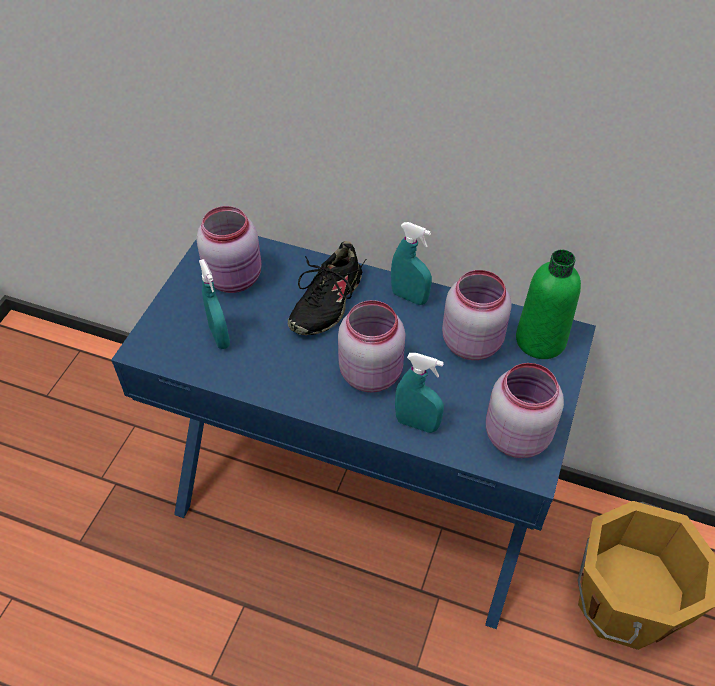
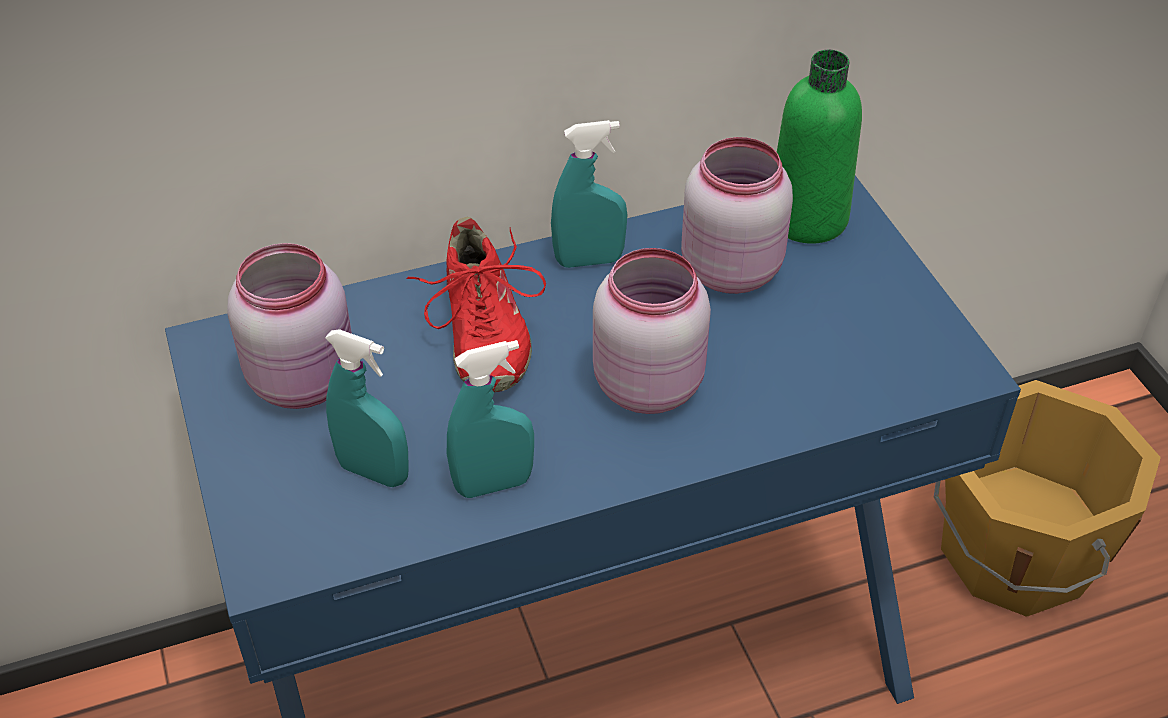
camera: 40 degrees left, 5 degrees down
(326, 302) = (481, 333): black shoe -> red shoe
(417, 424) = (776, 408): turquoise spray bottle -> turquoise spray bottle (493, 484)
(515, 435) = (902, 345): pink jar -> none

